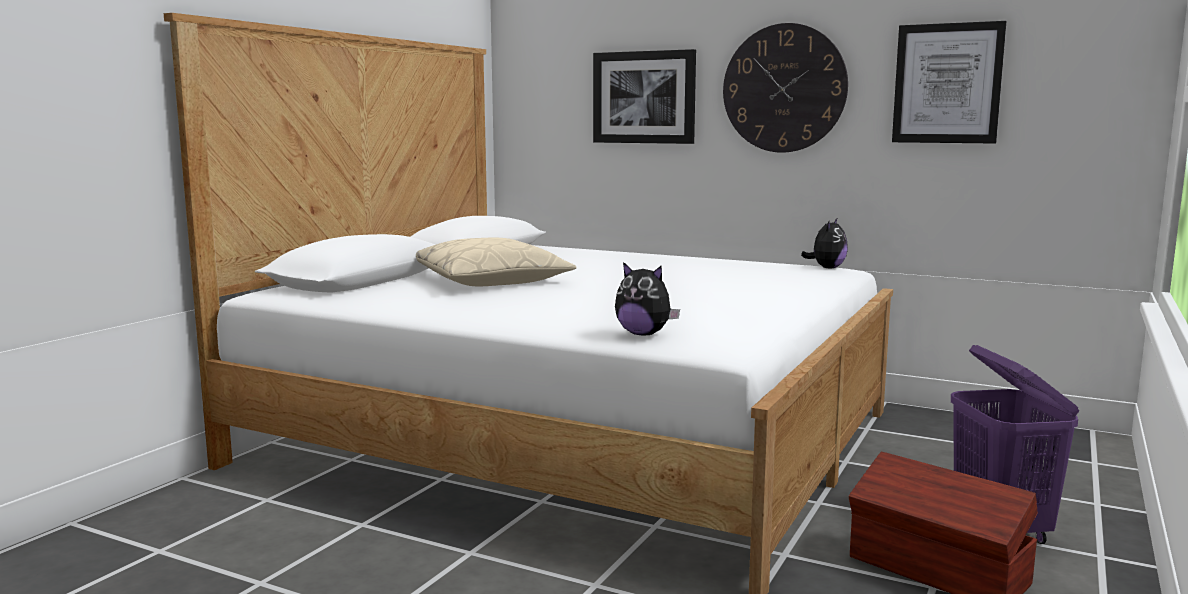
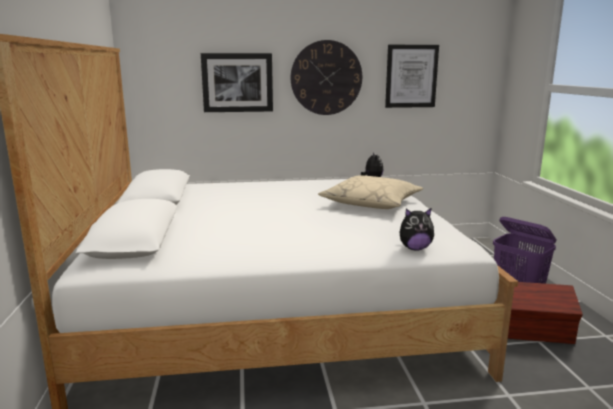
camera: 35 degrees left, 5 degrees up
(490, 281) = (229, 222): beige pillow -> beige pillow (371, 203)

